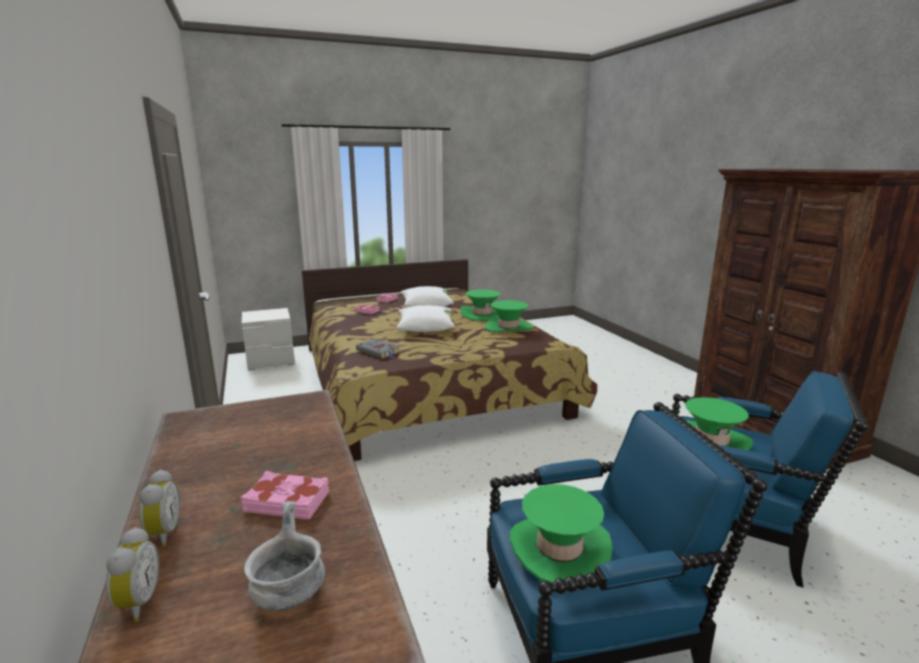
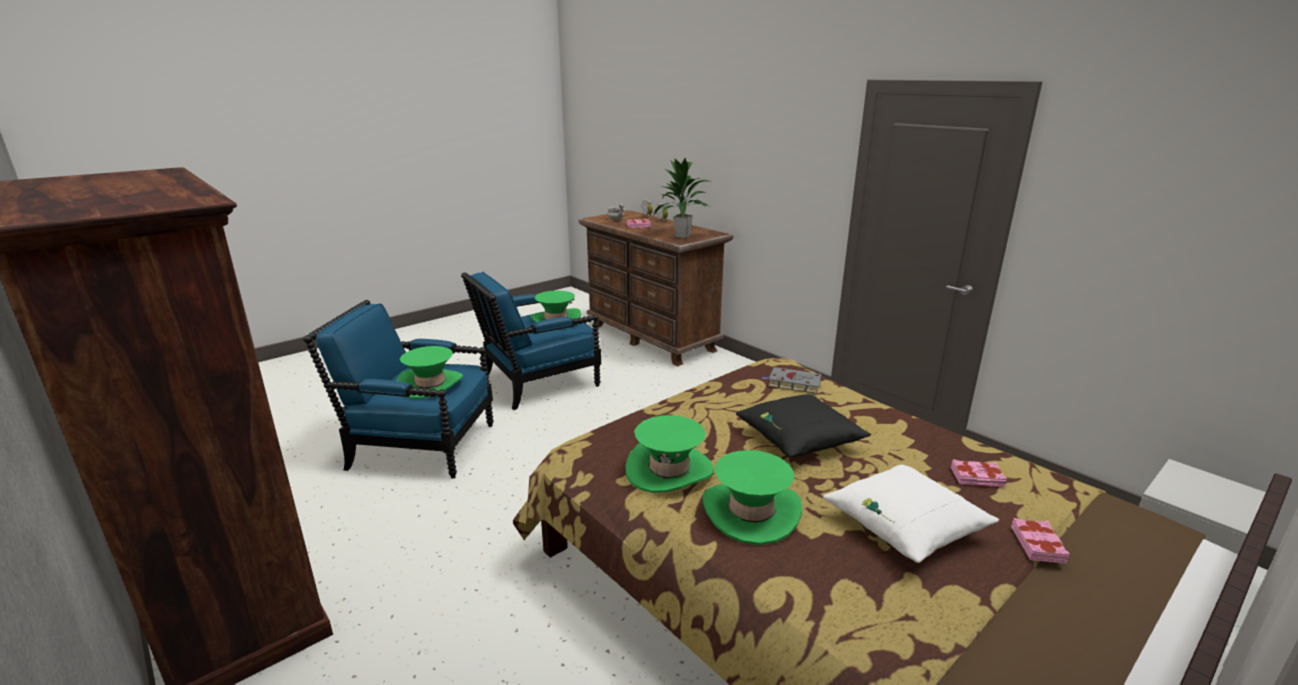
camera: 160 degrees right, 5 degrees up
(269, 420) = (683, 236): none -> potted plant
(425, 328) = (799, 440): white pillow -> black pillow

